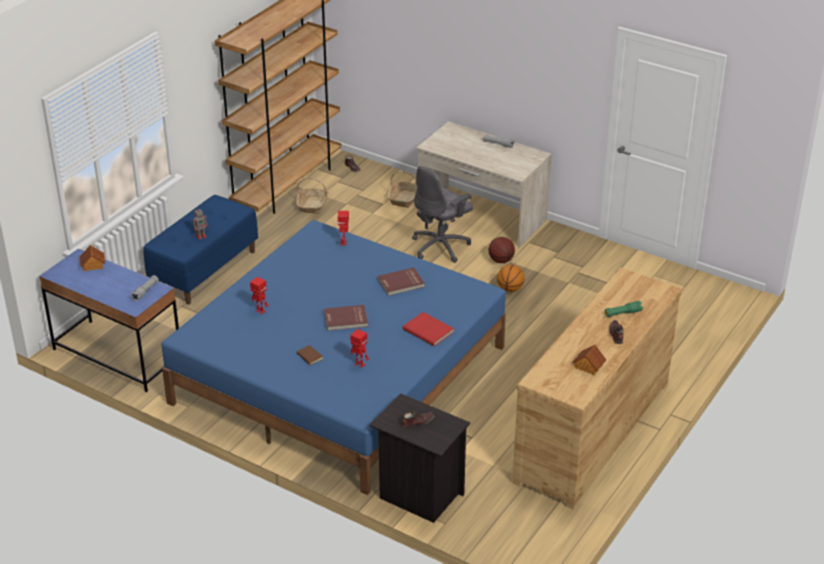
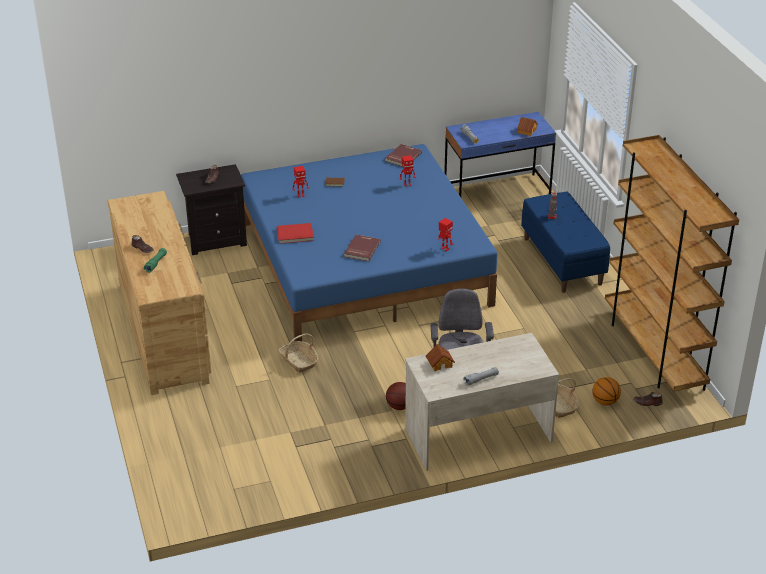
camera: 130 degrees right, 0 degrees up
(313, 205) = (603, 350): basket -> basket (299, 361)
(346, 319) = (353, 210): red book -> red book (402, 157)
(509, 289) = (356, 388): basketball -> basketball (605, 401)
(588, 366) = (135, 221): toy house -> toy house (440, 363)

